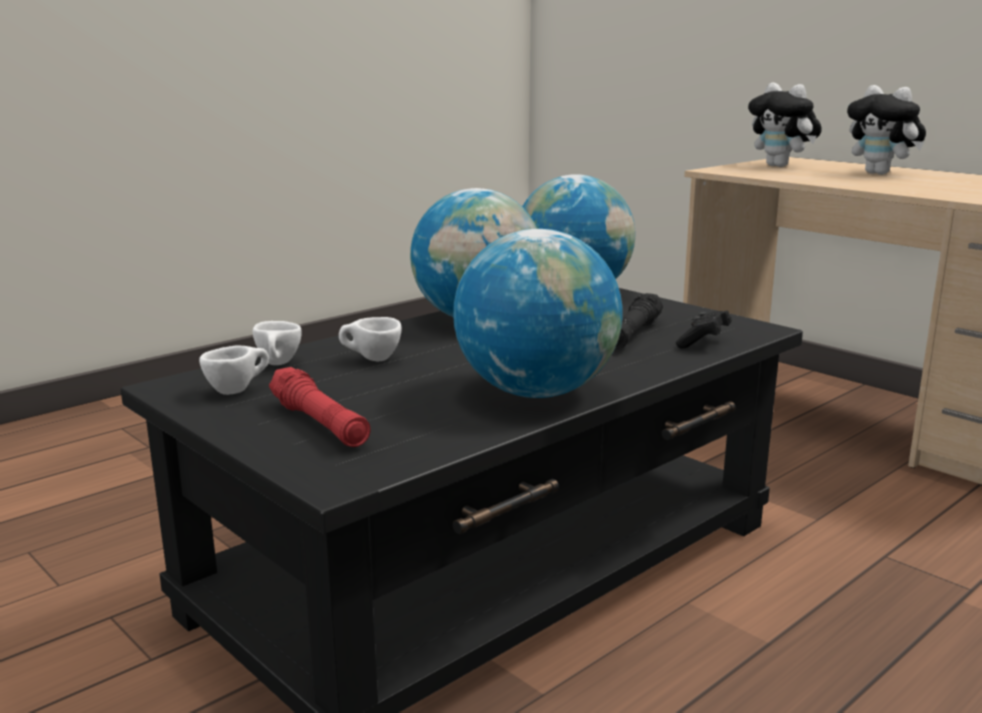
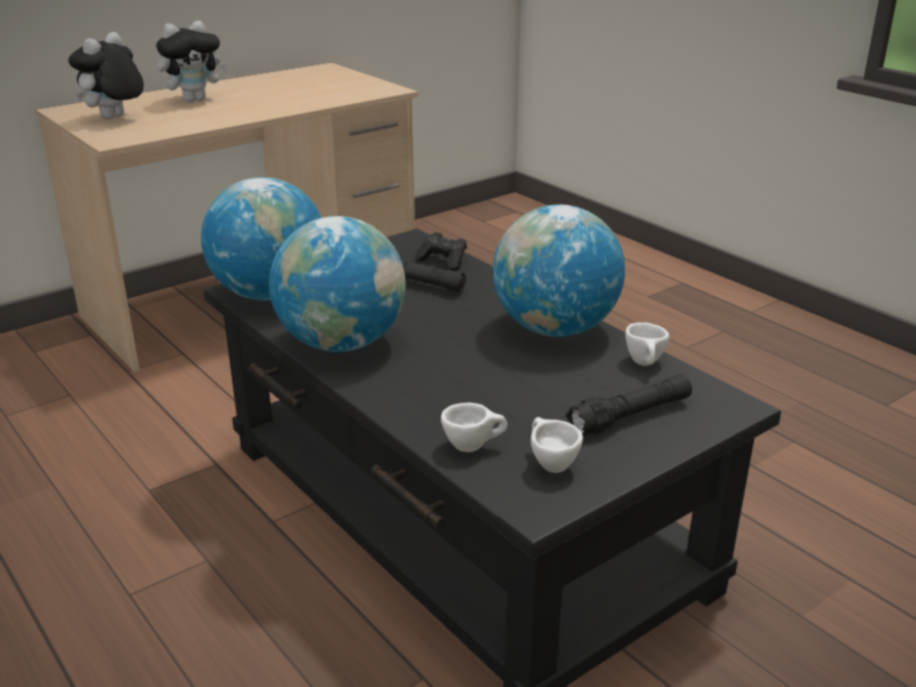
camera: 85 degrees left, 10 degrees up
(319, 423) = (630, 416): red flashlight -> black flashlight
(371, 359) = (464, 397): white cup -> white cup (646, 364)
(781, 166) = (114, 119): plush toy -> plush toy turned 150 degrees clockwise

